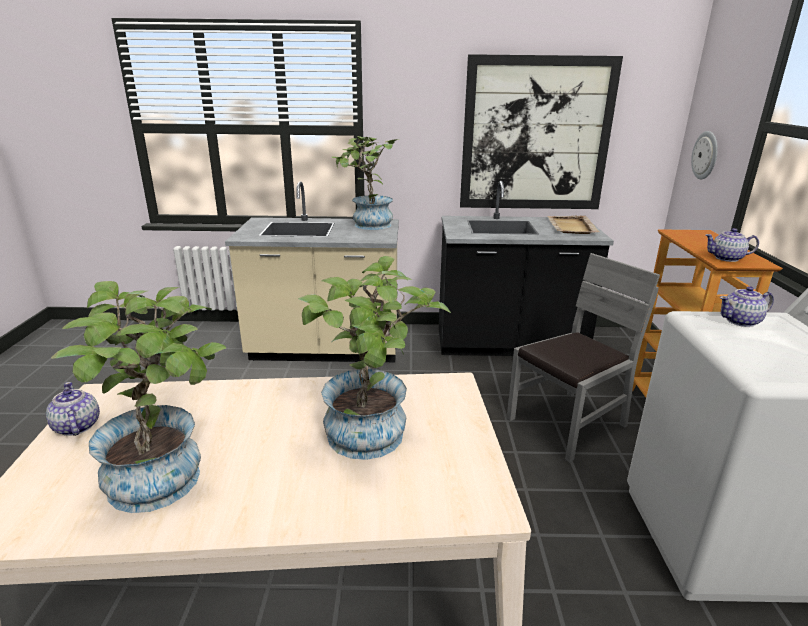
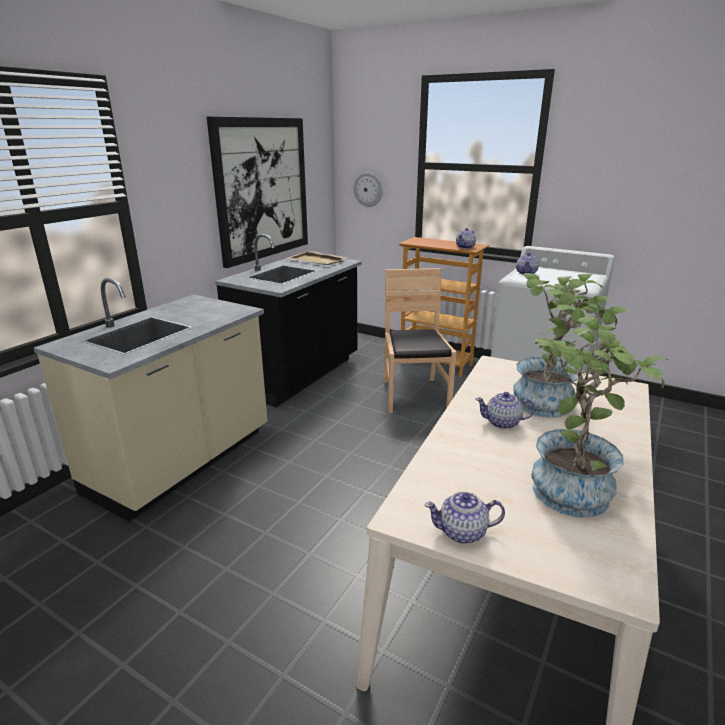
camera: 60 degrees left, 0 degrees up
(293, 415) = (503, 423): none -> teapot
(368, 226) = (191, 307): potted plant -> none
(567, 423) = (414, 395): grey chair -> brown chair

